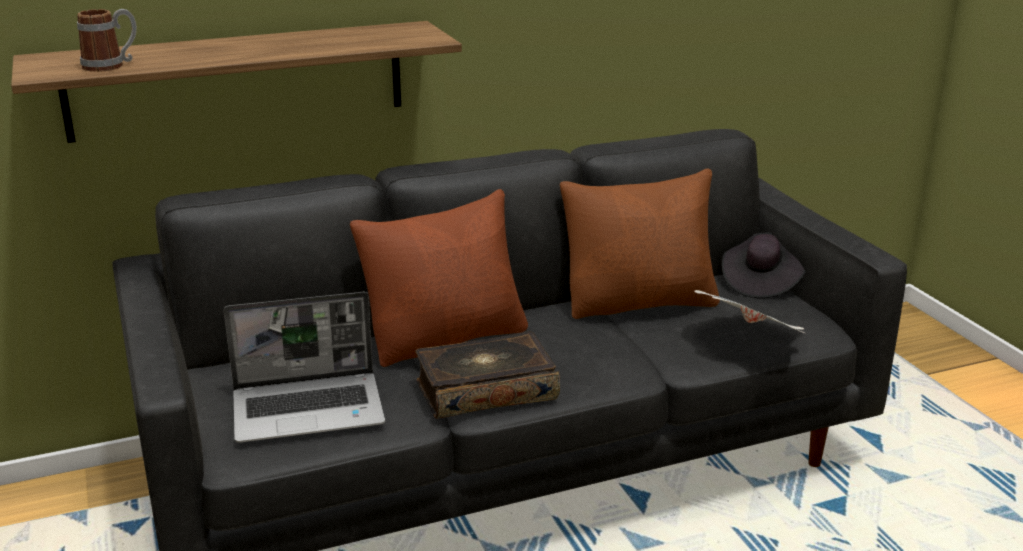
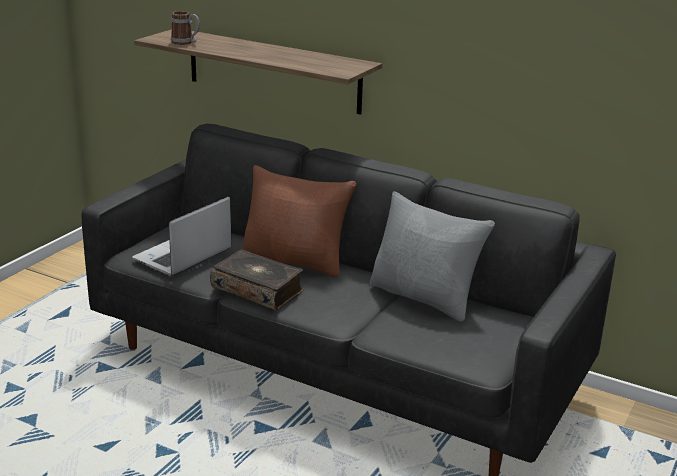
camera: 50 degrees right, 0 degrees up
(310, 409) = (182, 256): laptop -> laptop turned 90 degrees clockwise
(640, 303) = (424, 298): brown pillow -> grey pillow
(752, 340) = (433, 346): newspaper -> none
(761, 282) = (522, 327): black hat -> none

